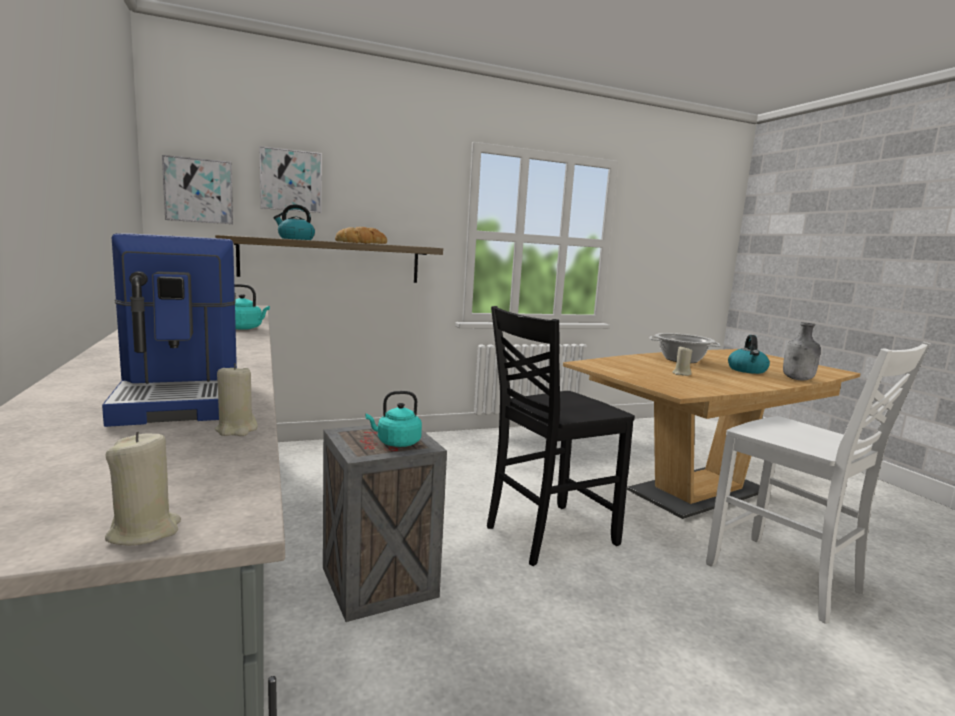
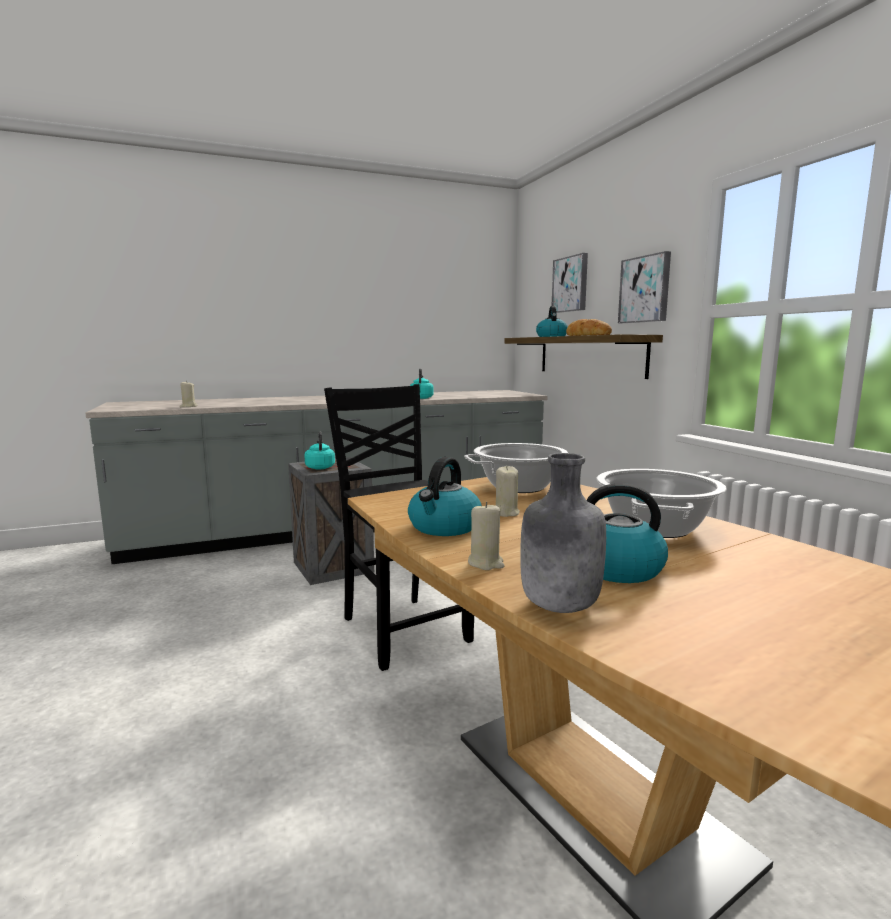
camera: 90 degrees right, 0 degrees up
(145, 531) = (107, 407): beige candle -> beige candle (486, 563)
(185, 395) = (243, 402): coffee machine -> none
(199, 191) = (532, 305): picture -> picture (645, 289)
(615, 366) = (519, 487): none -> cooking pot
(723, 384) = (444, 527): none -> kettle
(786, 579) = (281, 811): white chair -> none

